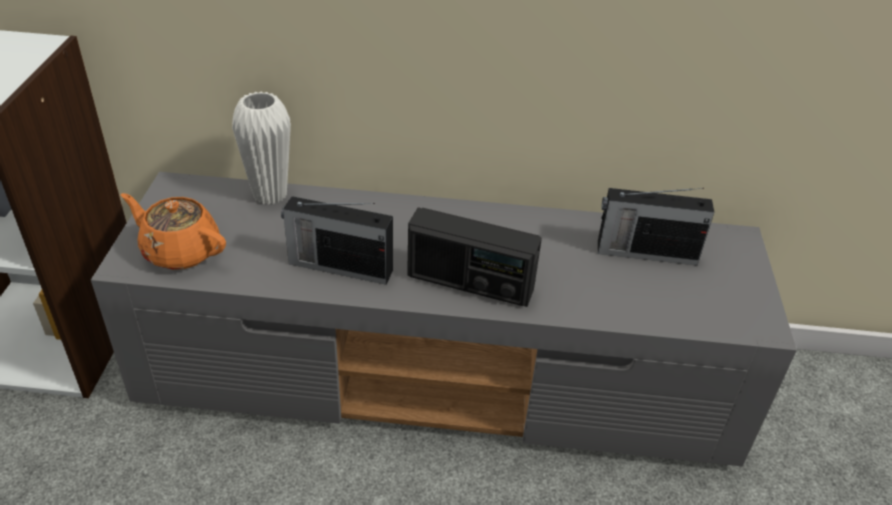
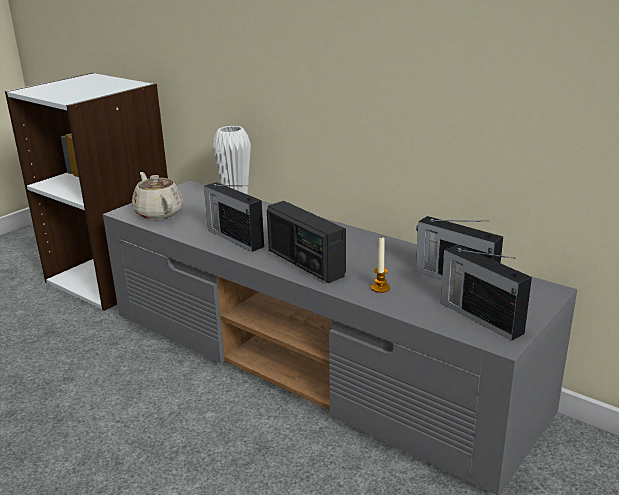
camera: 35 degrees right, 15 degrees down
(180, 251) = (158, 212): orange teapot -> beige teapot
(587, 293) = (380, 288): none -> candle
(716, 300) = (479, 317): none -> radio

